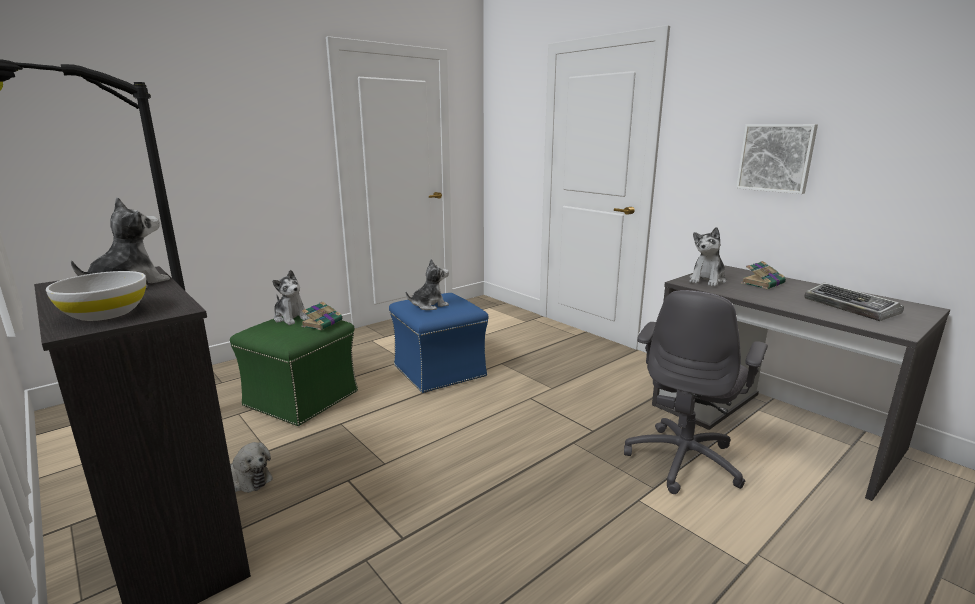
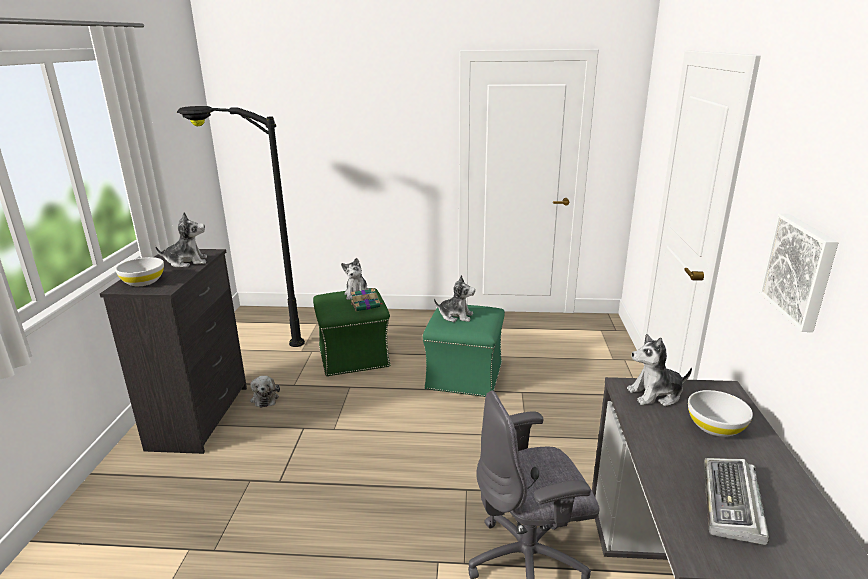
camera: 45 degrees right, 5 degrees up
(439, 370) = (464, 375): blue ottoman -> green ottoman
(763, 283) = (715, 426): book -> white bowl

